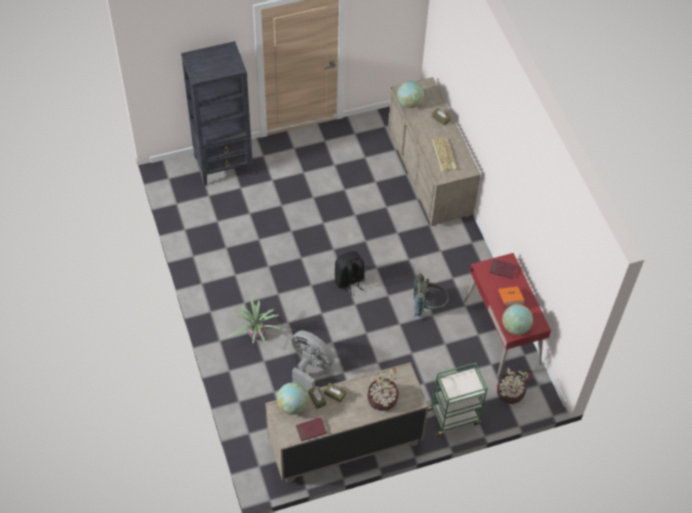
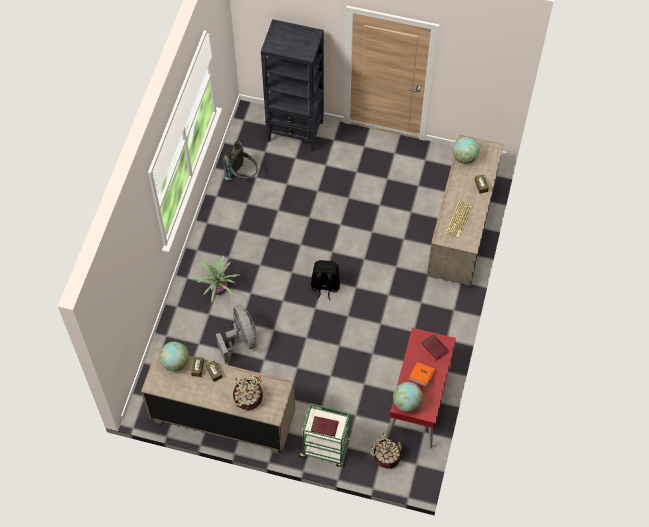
camera: 35 degrees right, 5 degrees up
(311, 430) = (175, 390): red book -> red book (324, 427)
(428, 306) = (374, 344): grey backpack -> grey backpack (242, 175)

